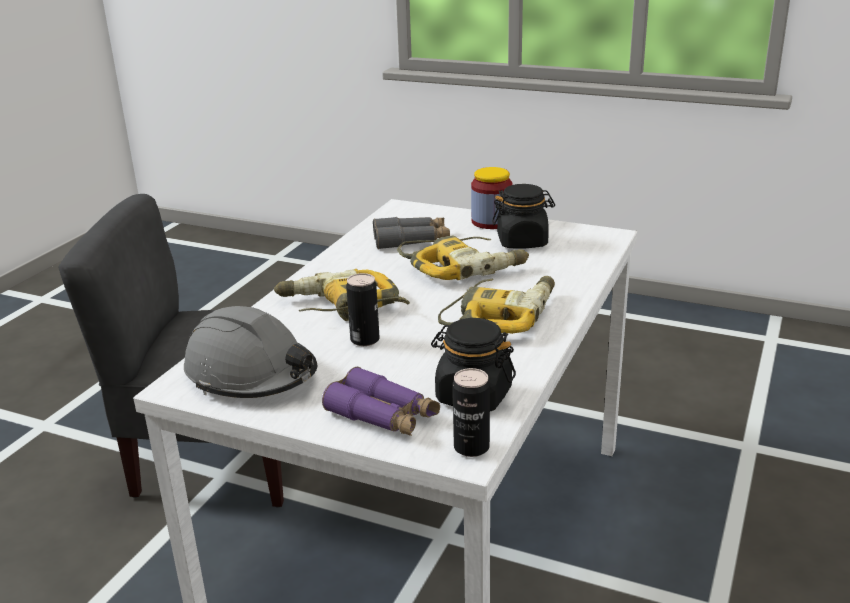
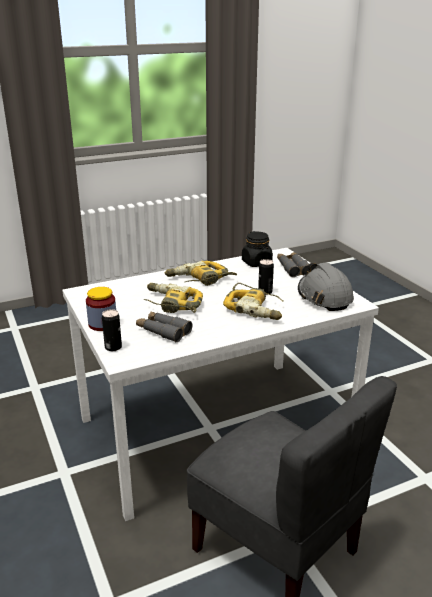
camera: 140 degrees left, 0 degrees up
(383, 416) = (293, 268): purple binoculars -> grey binoculars
(471, 447) = (278, 253): can -> can (113, 347)
(522, 241) = (119, 305): black jar -> none

